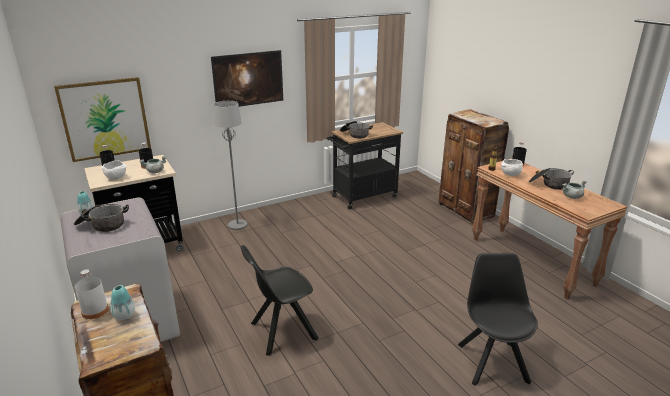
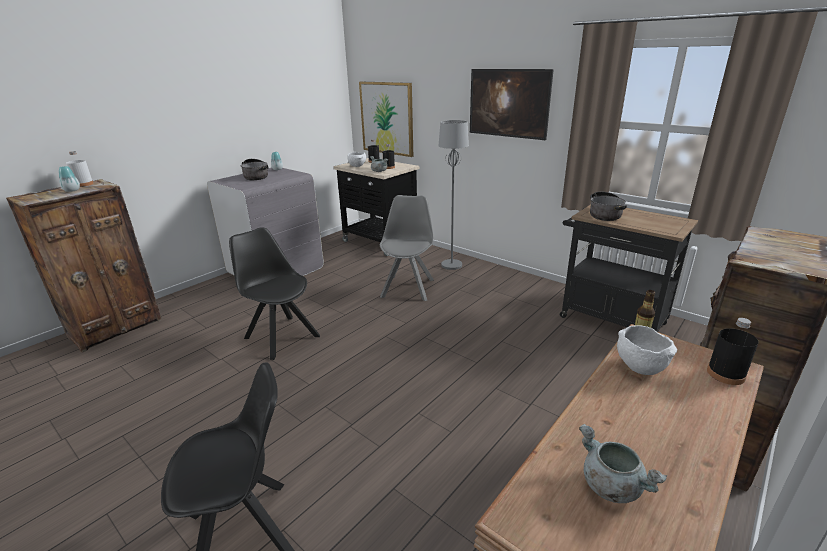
camera: 70 degrees right, 0 degrees up
(256, 253) = (408, 287): none -> grey chair
(549, 184) = (654, 435): cooking pot -> none

